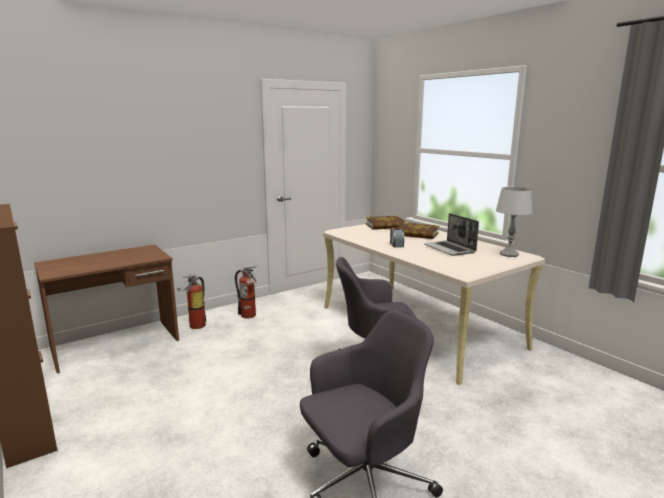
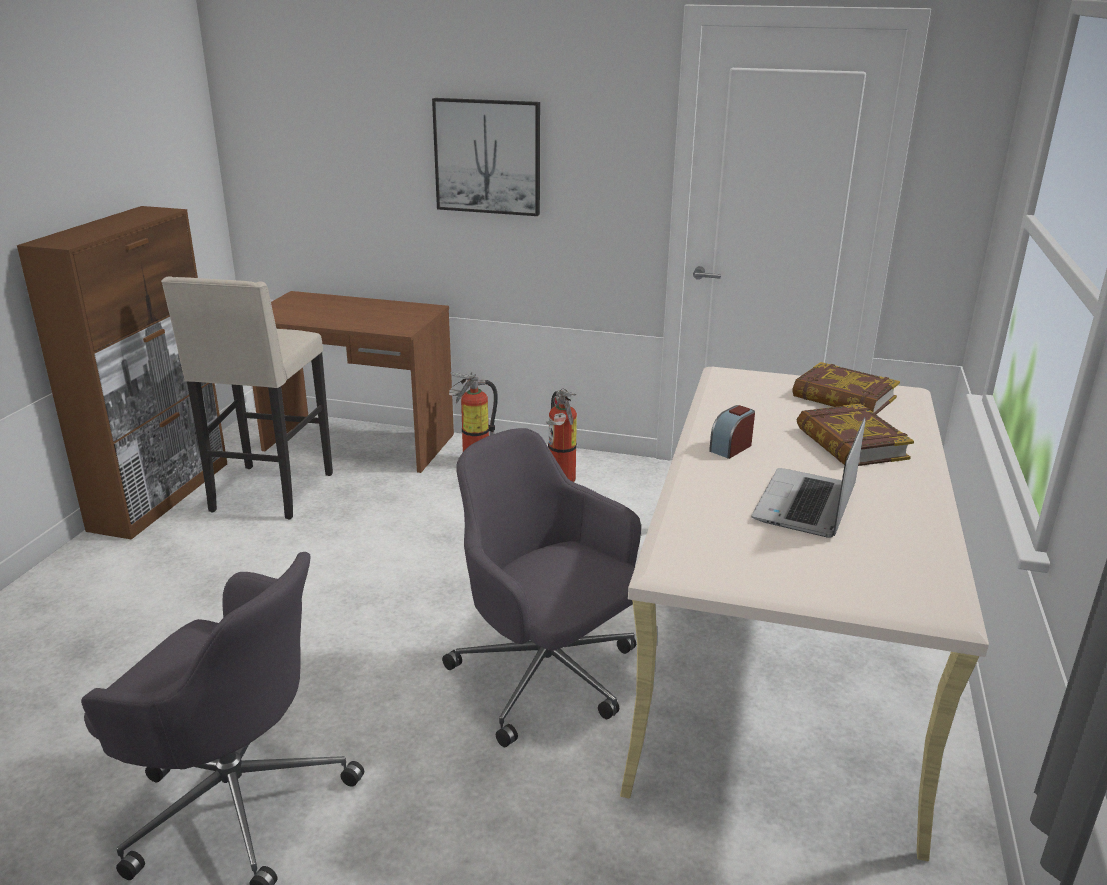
camera: 50 degrees right, 10 degrees up
(109, 386) = (269, 494): none -> beige stool
(171, 156) = (488, 156): none -> picture
(509, 254) = (900, 583): grey table lamp -> none

